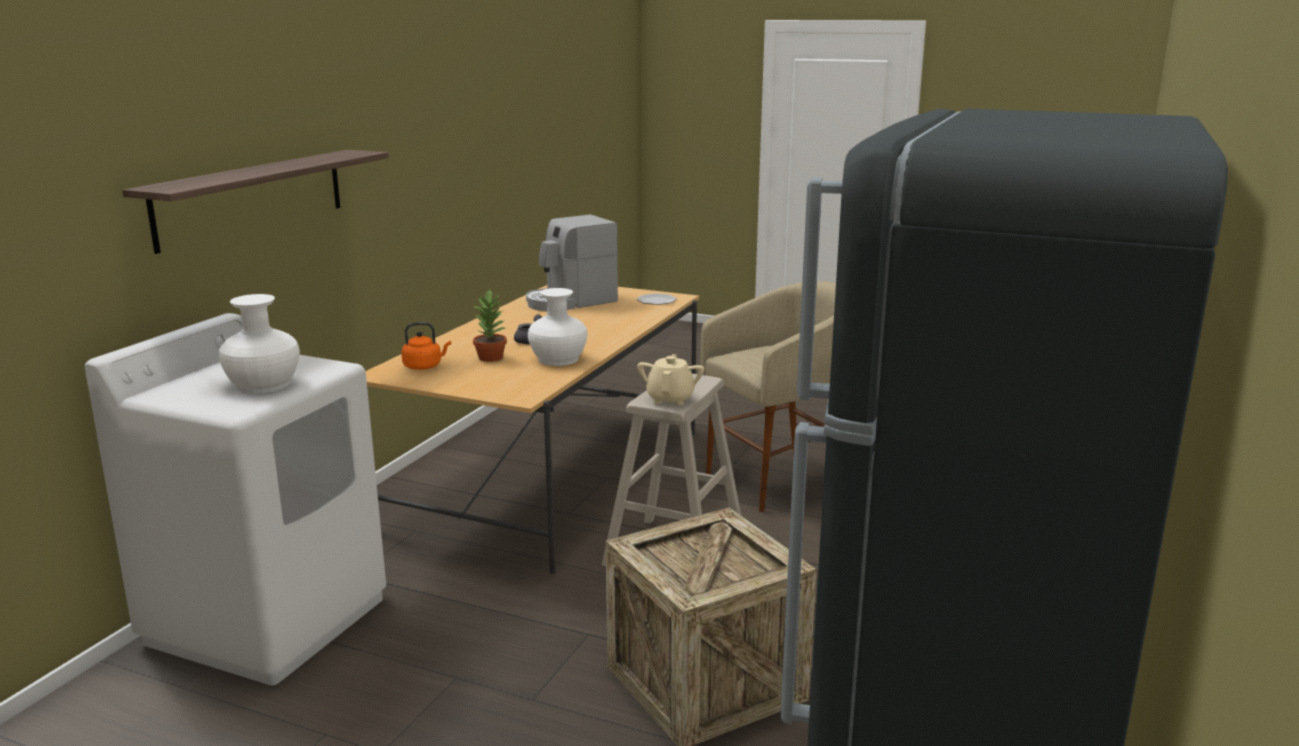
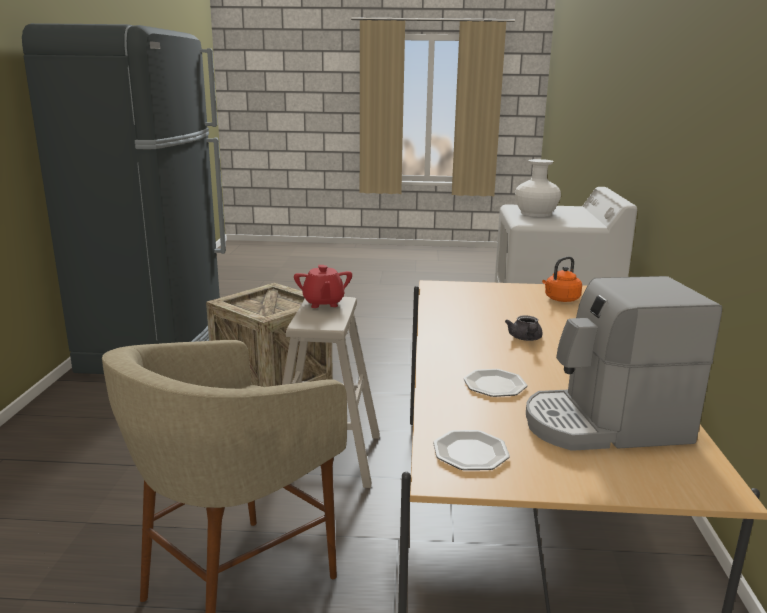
camera: 160 degrees right, 0 degrees up
(252, 197) = (675, 132): shelf -> none
(491, 357) = (523, 314): potted plant -> none
(558, 359) = (460, 319): white vase -> none
(570, 301) = (605, 425): coffee machine -> coffee machine turned 135 degrees counterclockwise
(602, 320) = (495, 385): none -> plate
(670, 399) = (323, 303): beige teapot -> red teapot

